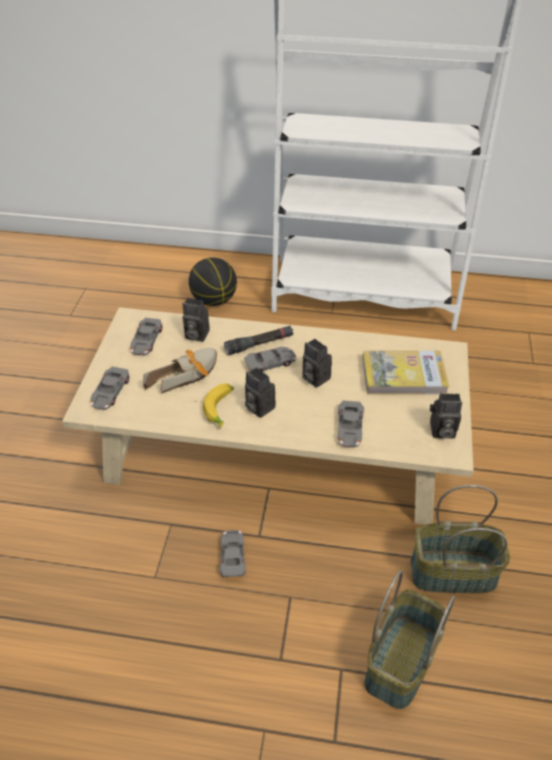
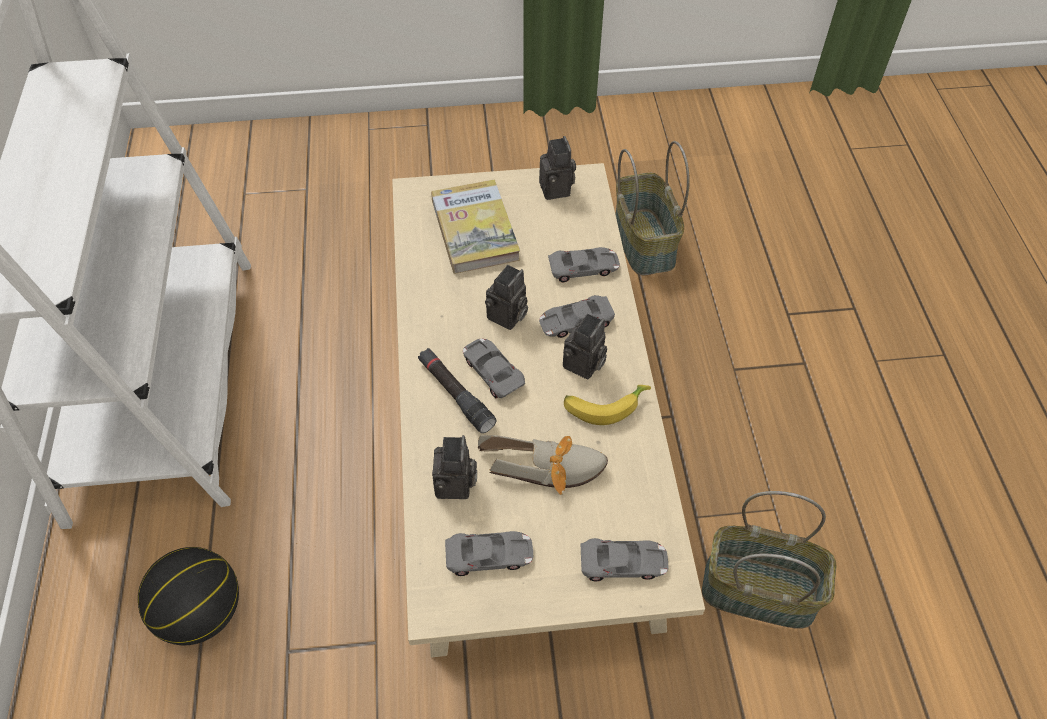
camera: 105 degrees left, 10 degrees up
(188, 374) = (549, 468): shoe -> shoe turned 150 degrees clockwise
(232, 556) = (710, 435): grey toy car -> grey toy car (575, 321)
(401, 663) = (758, 271): basket -> basket (760, 590)

